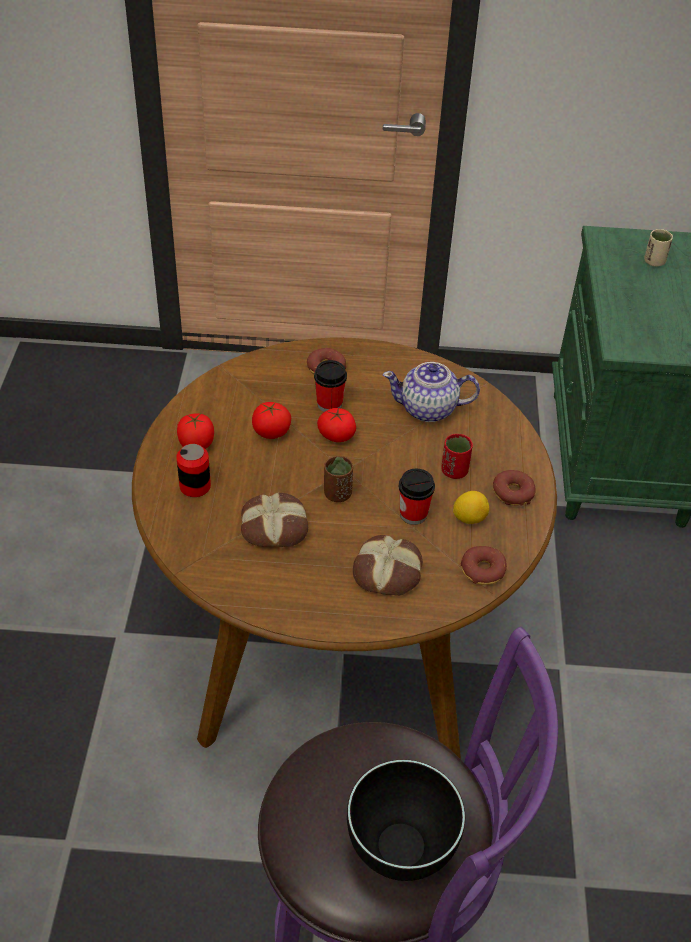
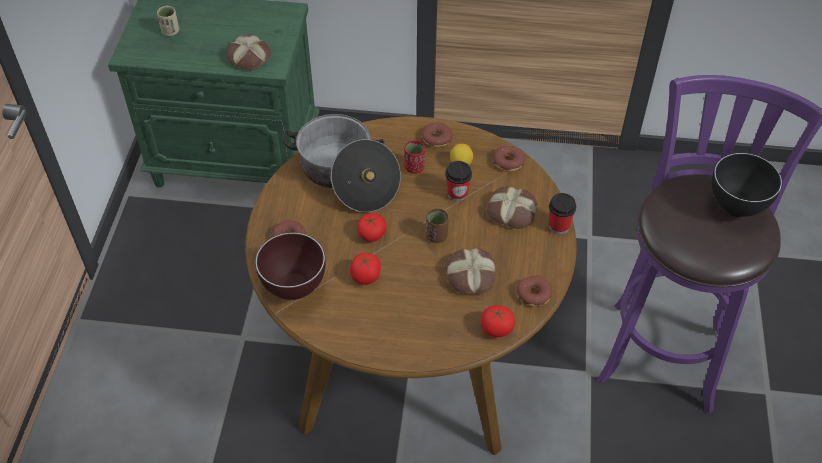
camera: 85 degrees left, 5 degrees up
(195, 486) = (427, 327): can -> none
(196, 444) = (377, 328): tomato -> tomato (496, 329)
(243, 591) = (534, 294): none -> donut
(253, 375) = (292, 289): none -> brown bowl
(329, 404) = (335, 237): cup -> cup (558, 226)
(429, 409) = (346, 176): teapot -> cooking pot
(630, 325) = (248, 57): none -> bread

